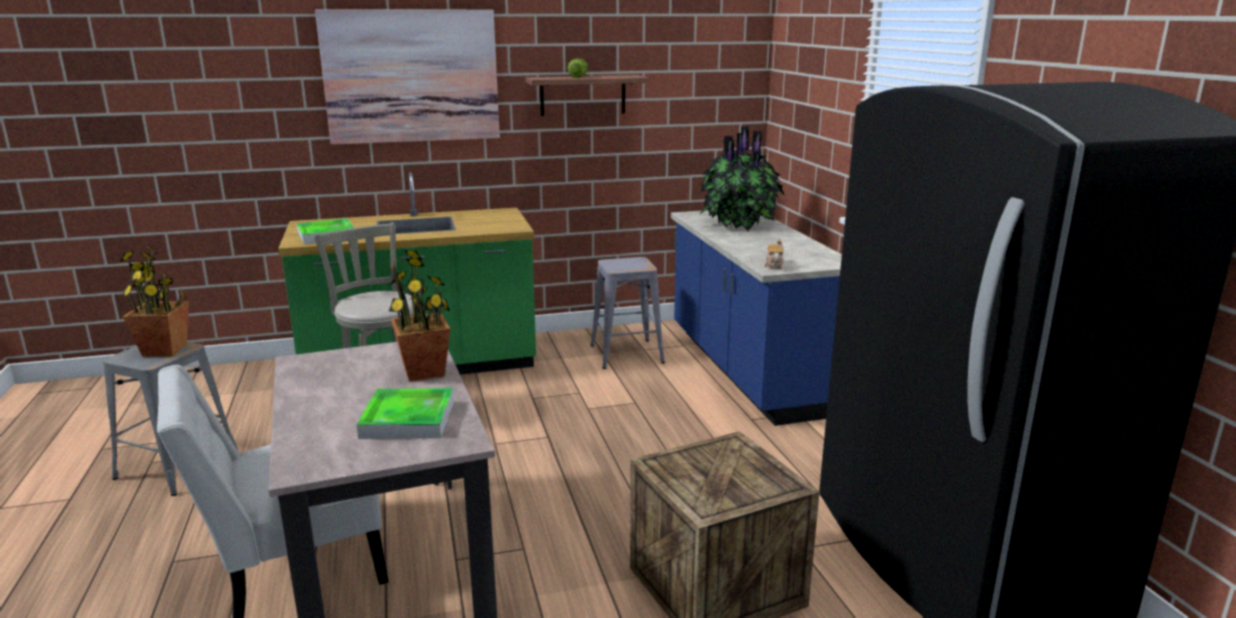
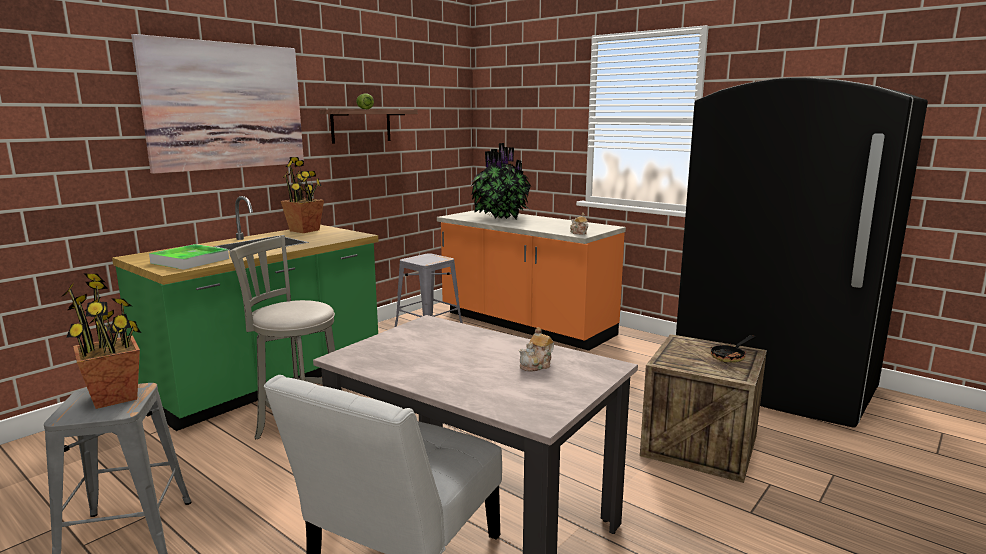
camera: 35 degrees left, 5 degrees down
(408, 419) = (537, 365): tray -> teapot
(425, 372) = (472, 337): potted plant -> potted plant (305, 230)
(748, 371) = (525, 324): blue counter -> orange counter
(750, 483) = (730, 356): none -> frying pan

